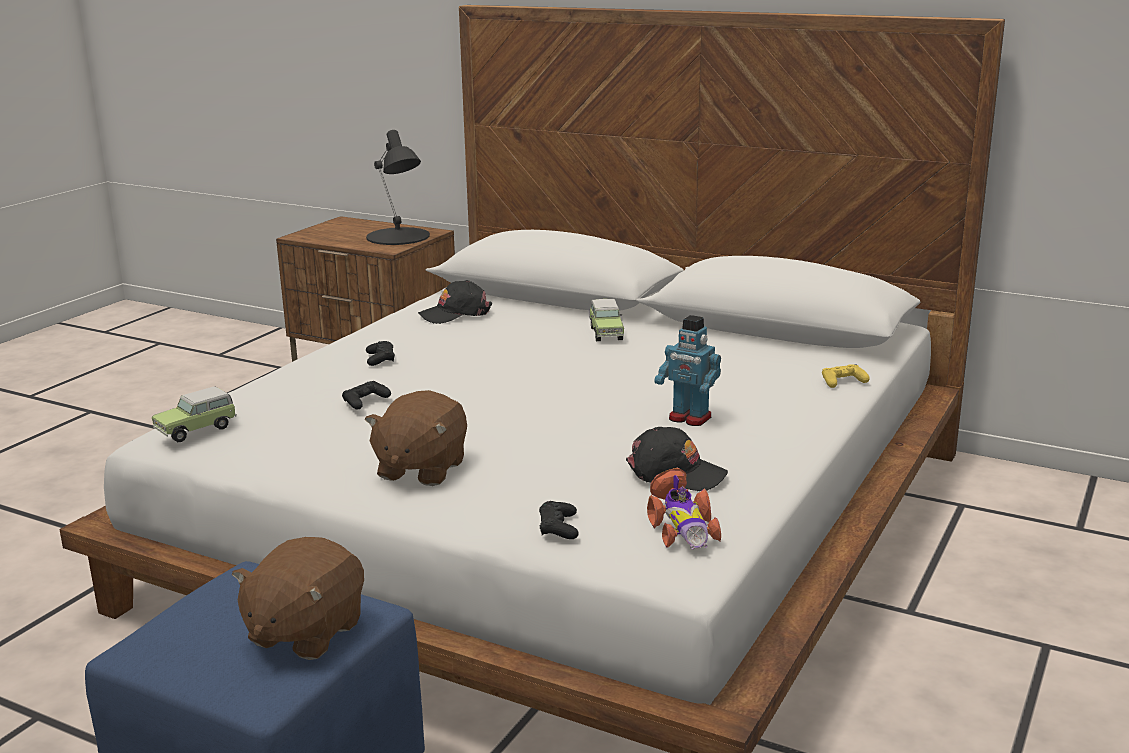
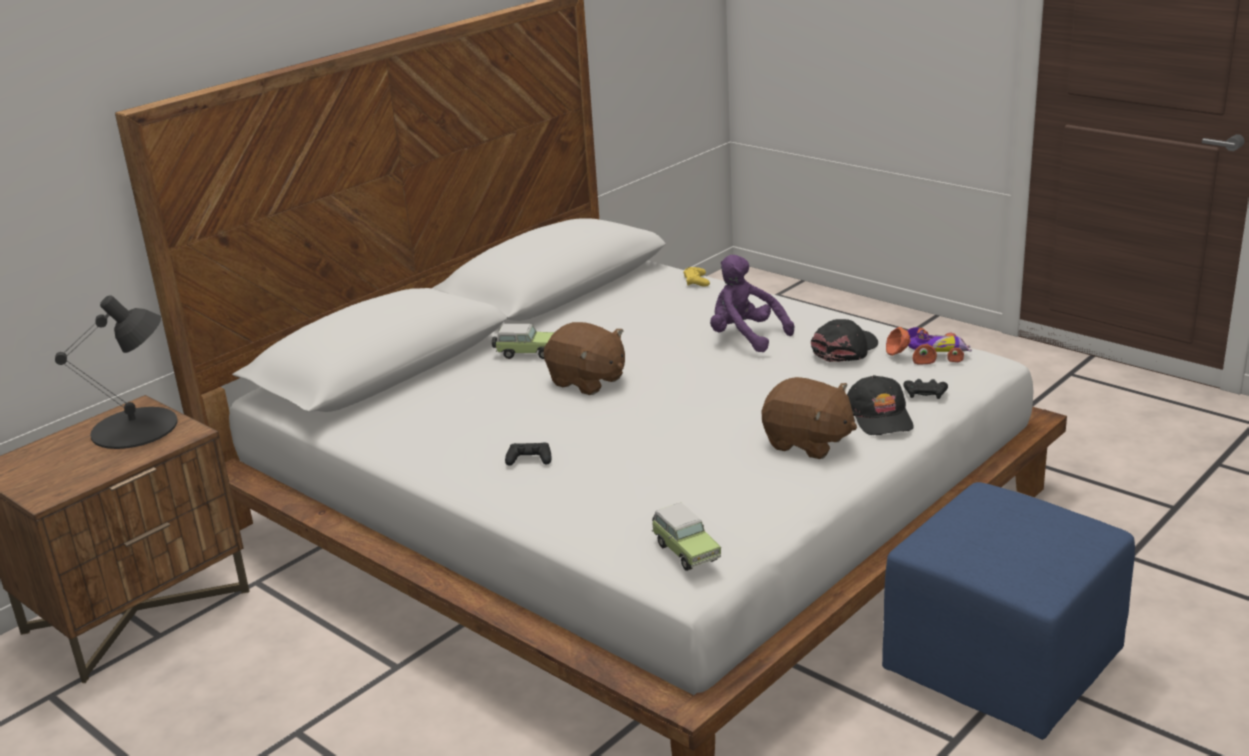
camera: 75 degrees left, 5 degrees up
(304, 632) = (1022, 513): brown plush toy -> brown plush toy (587, 381)
(365, 401) = (656, 461): black game controller -> none
(455, 314) = (410, 420): black cap -> black cap (880, 416)
(689, 418) = (745, 337): toy robot -> purple plush toy

